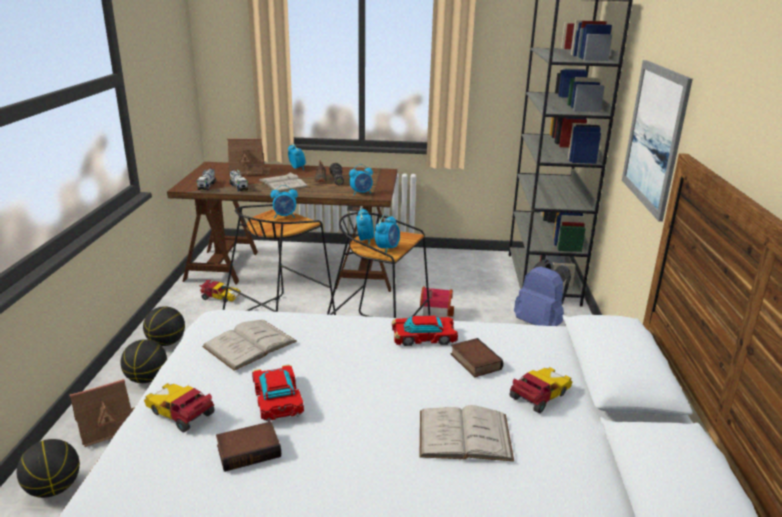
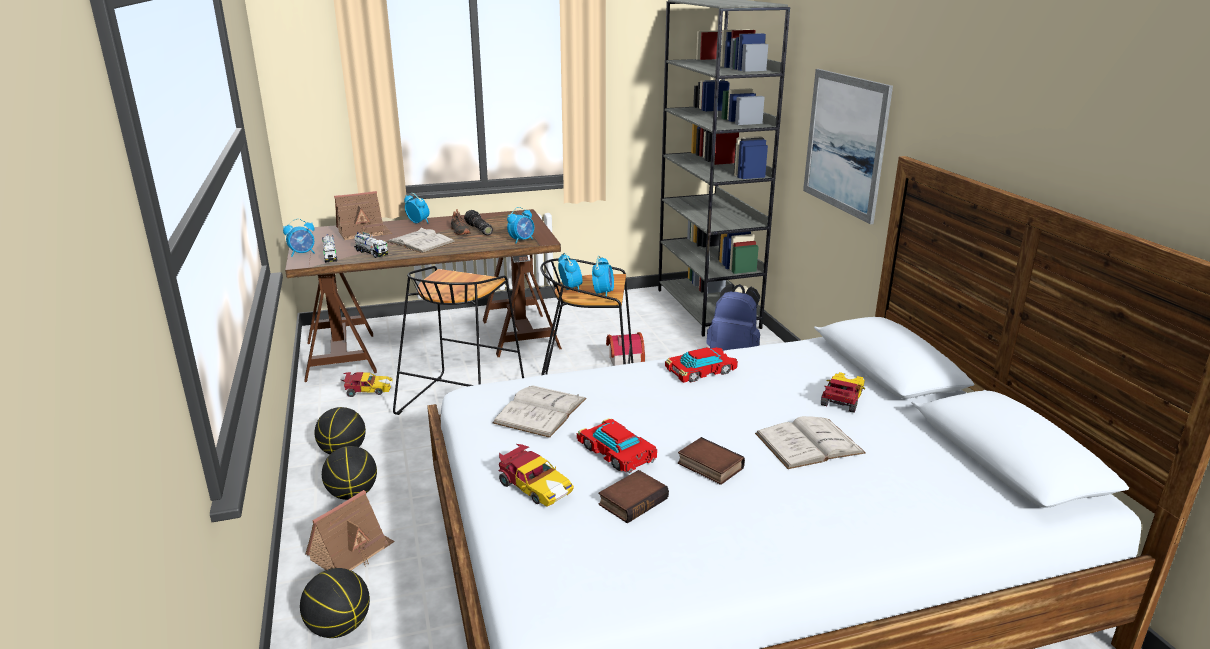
camera: 20 degrees left, 0 degrees up
(181, 414) = (534, 487): toy car -> toy car turned 150 degrees counterclockwise
(285, 216) = (458, 277): alarm clock -> alarm clock (303, 253)
(474, 361) = (764, 383): book -> book (708, 466)

